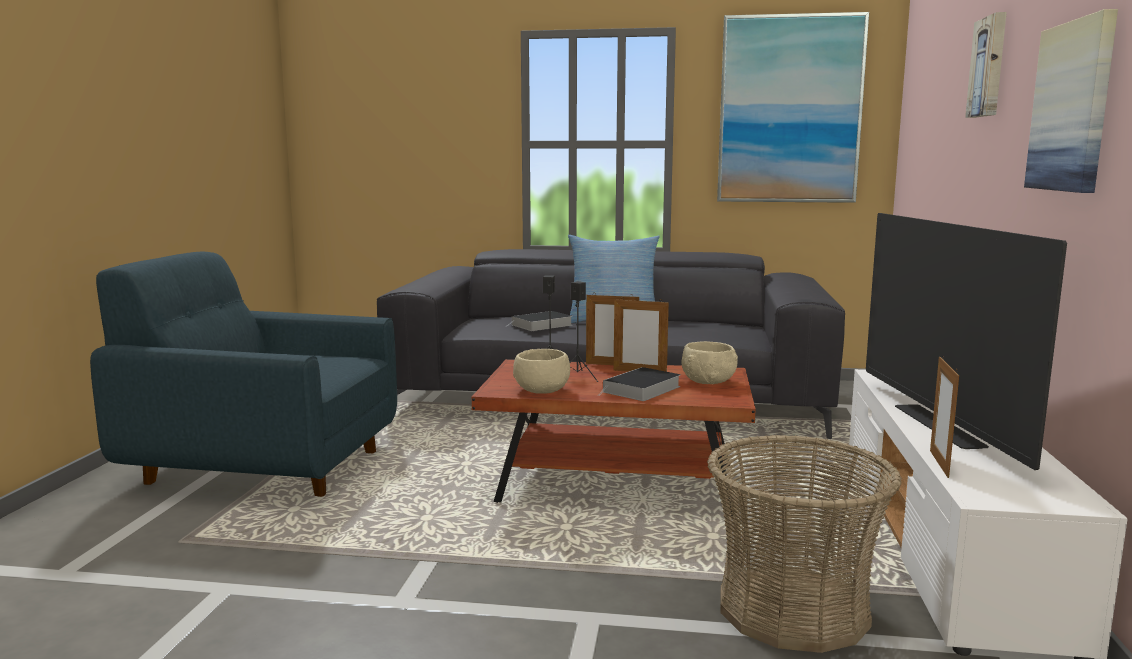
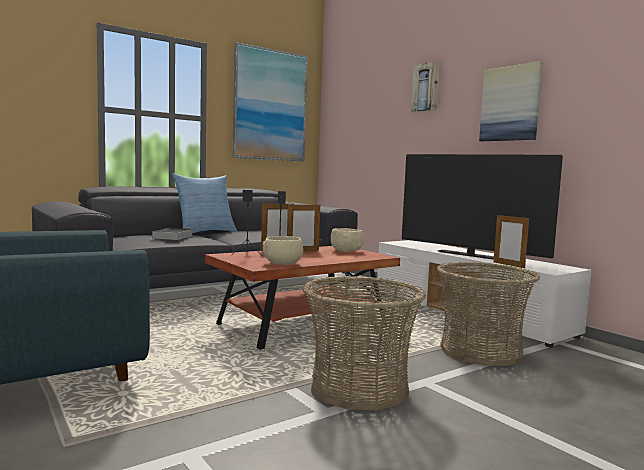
camera: 45 degrees left, 5 degrees down
(494, 590) = (358, 388): none -> basket
(641, 390) = (330, 257): book -> none

